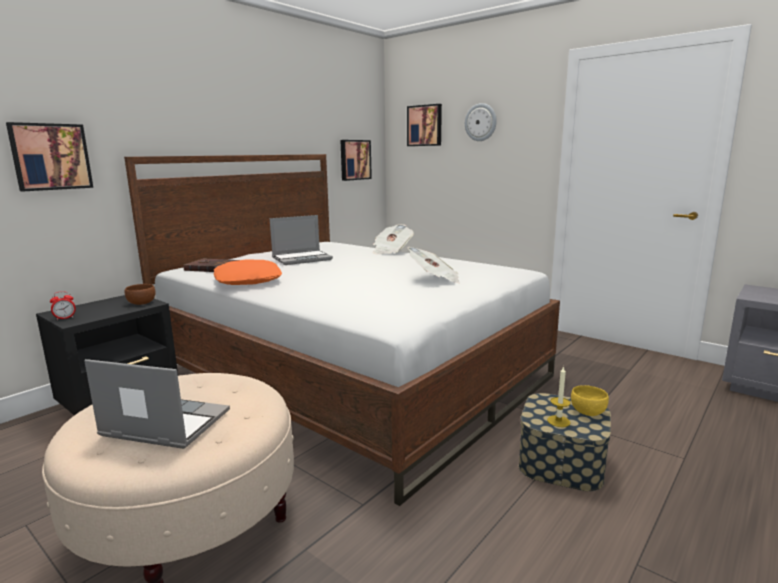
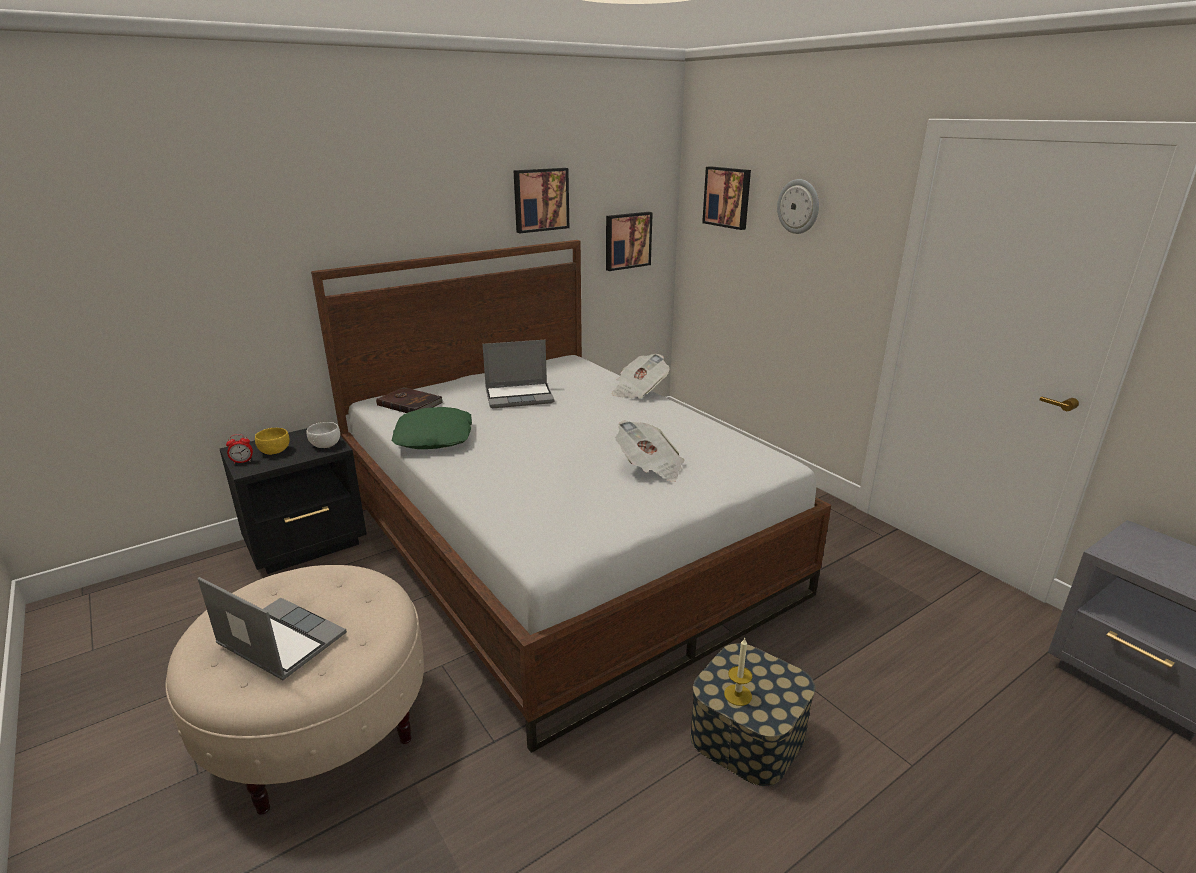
camera: 15 degrees right, 10 degrees up
(50, 157) = (228, 278): picture -> picture (540, 199)
(142, 303) = (326, 445): brown bowl -> white bowl
(248, 280) = (435, 437): orange pillow -> green pillow
(587, 411) = (784, 686): yellow bowl -> yellow bowl (274, 451)

